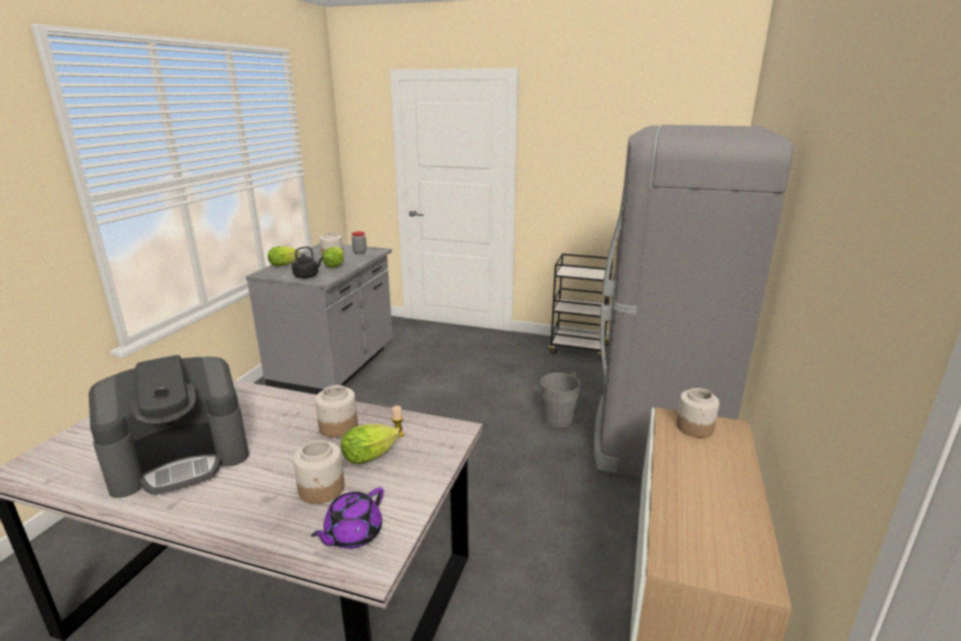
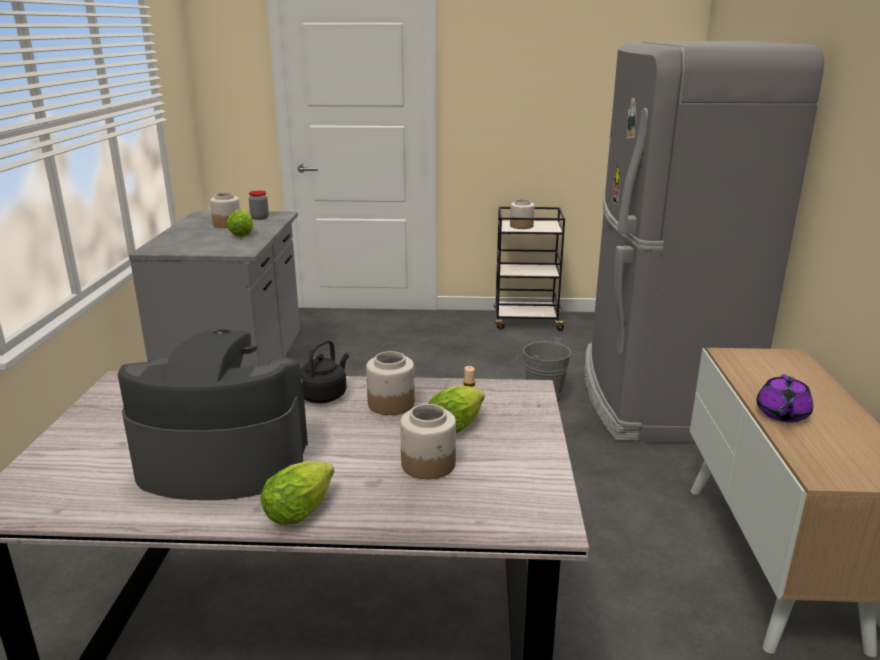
camera: 15 degrees left, 0 degrees up
(182, 458) = (222, 461): coffee machine -> coffee machine turned 135 degrees counterclockwise
(285, 264) = (172, 237): lettuce -> lettuce (303, 509)
(307, 276) = (217, 248): black kettle -> black kettle (324, 395)
(352, 534) = (504, 499): purple teapot -> purple teapot (782, 414)
(695, 427) = (758, 360): jar -> jar (521, 226)

